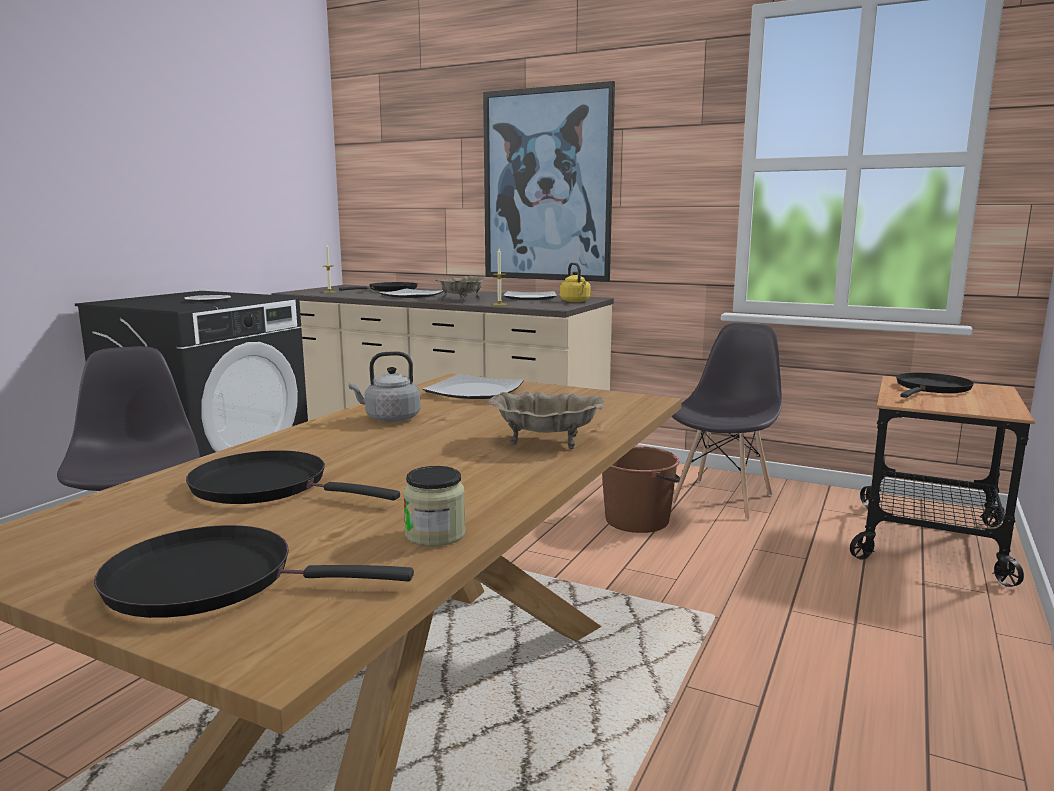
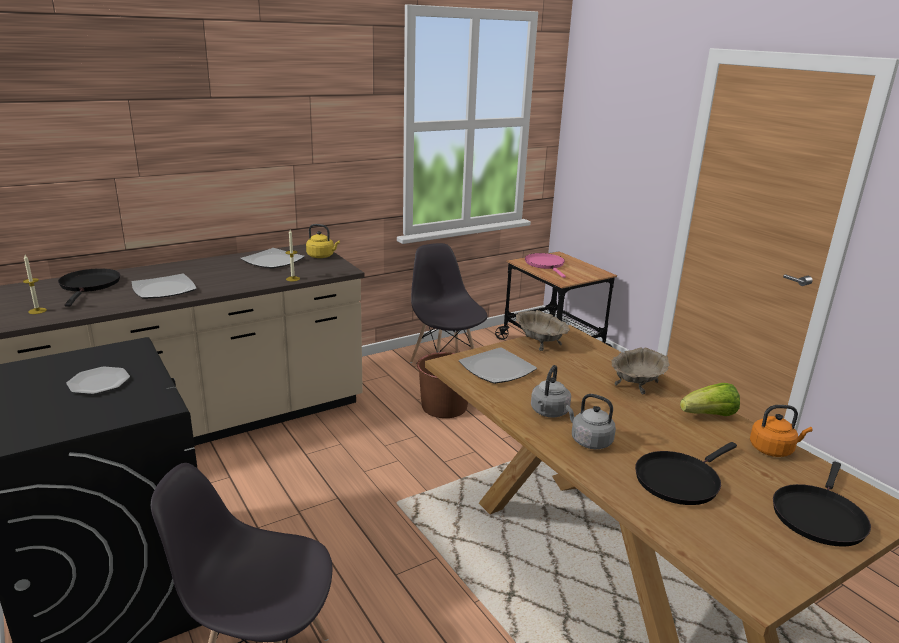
camera: 60 degrees left, 10 degrees up
(335, 439) = (589, 441): none -> grey kettle
(435, 534) = (773, 449): jar -> orange kettle
(461, 300) = (236, 281): beige bowl -> beige bowl (540, 342)
(504, 486) = (709, 415): none -> lettuce
(547, 185) = (242, 149): picture -> none
(931, 388) = (545, 264): black frying pan -> pink frying pan

